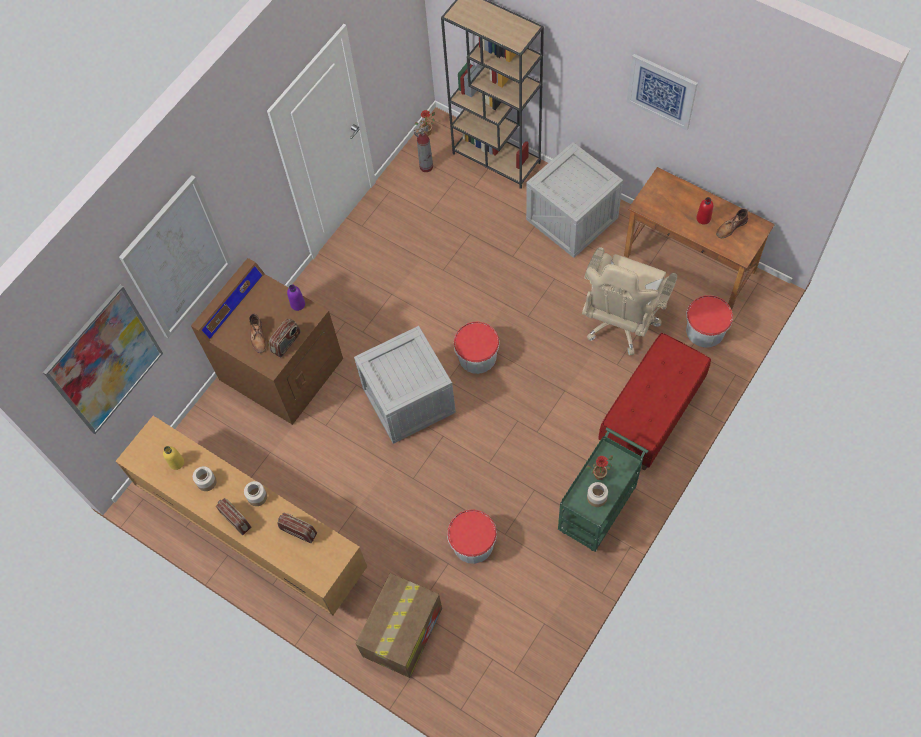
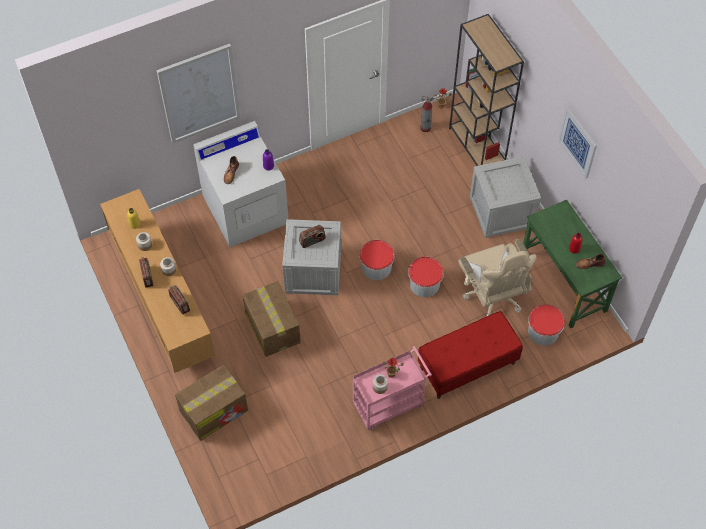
camera: 25 degrees right, 5 degrees down
(105, 361) = (121, 133): picture -> none
(282, 368) = (246, 209): brown washing machine -> white washing machine
(286, 343) = (246, 186): radio -> radio (312, 241)
(405, 492) = (272, 327): none -> cardboard box
(473, 543) = (294, 382): bucket -> bucket (424, 284)
(598, 509) = (389, 406): green cart -> pink cart
(622, 317) = (491, 294): beige office chair -> beige office chair turned 75 degrees counterclockwise
(689, 263) = (563, 282): brown desk -> green desk

